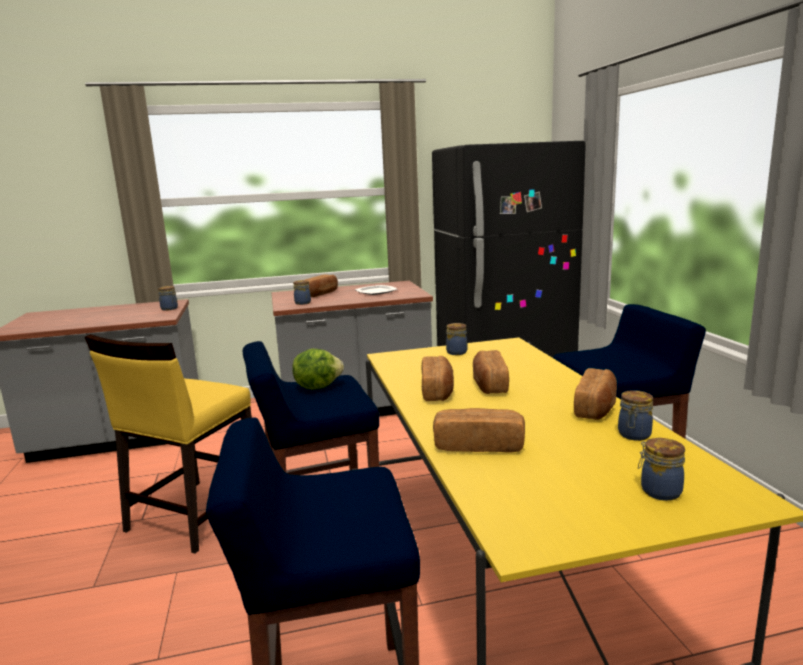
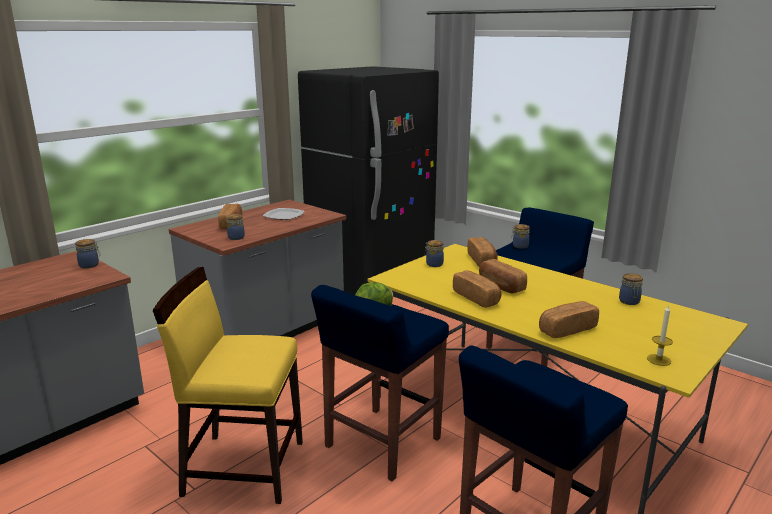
camera: 35 degrees left, 5 degrees up
(193, 515) = (243, 466): yellow chair -> yellow chair turned 105 degrees clockwise
(538, 516) = (658, 360): none -> candle
(596, 407) = (585, 288): bread -> bread (482, 260)
(659, 491) = (685, 330): jar -> jar (519, 246)

